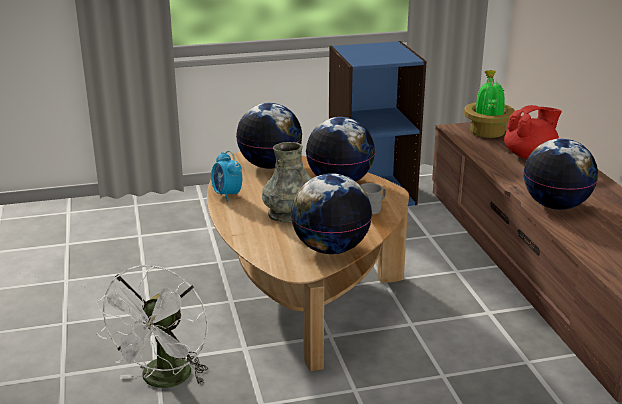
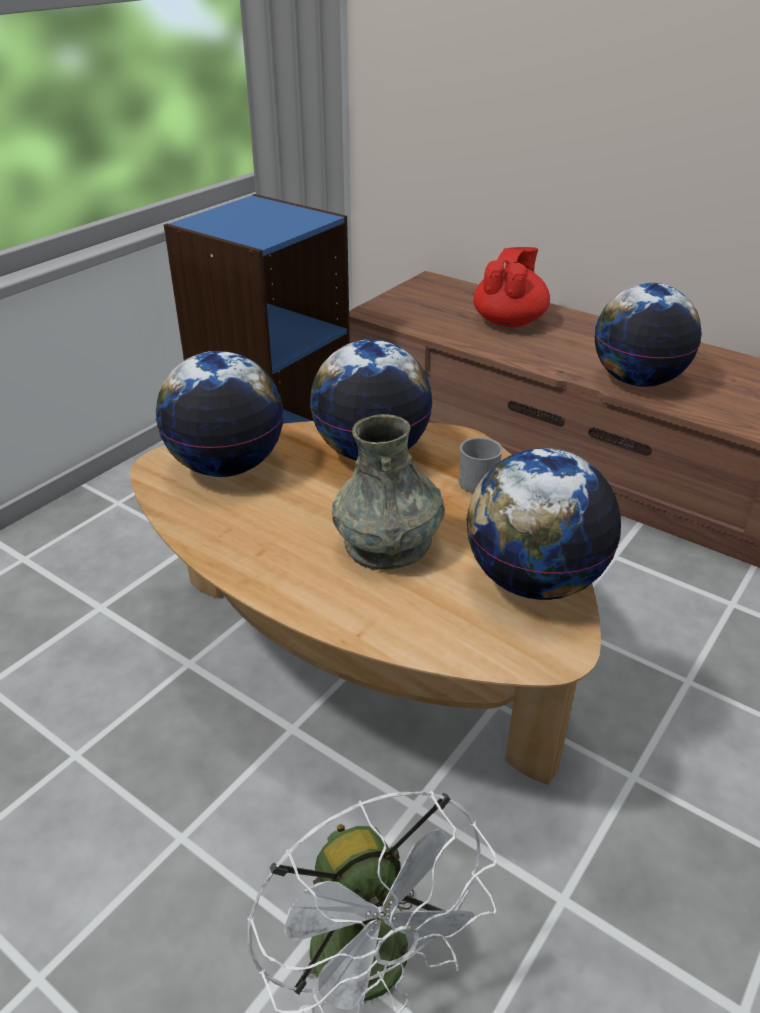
camera: 40 degrees left, 10 degrees up
(227, 195) = (235, 555): alarm clock -> none
(487, 132) = (416, 304): potted plant -> none

